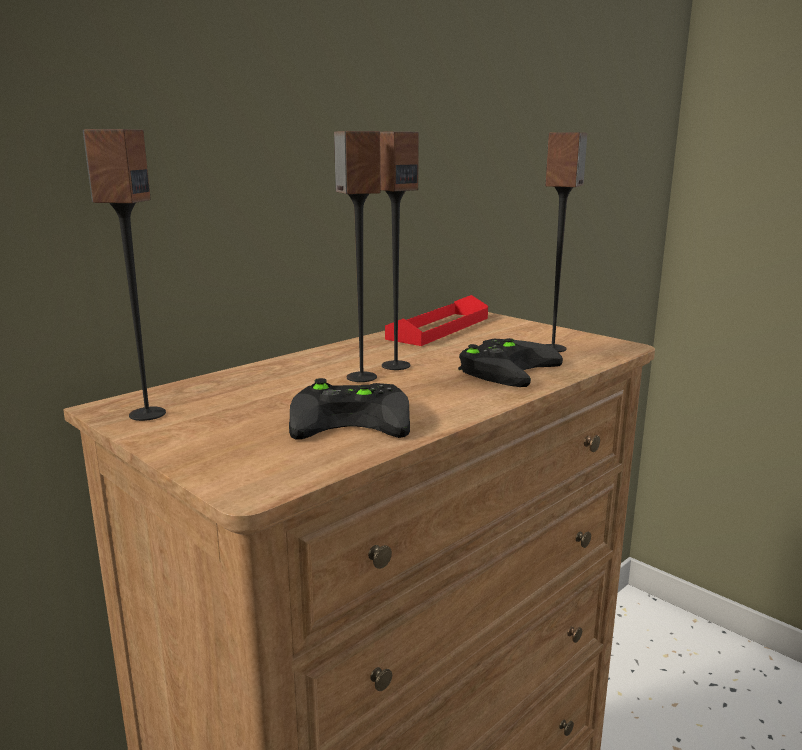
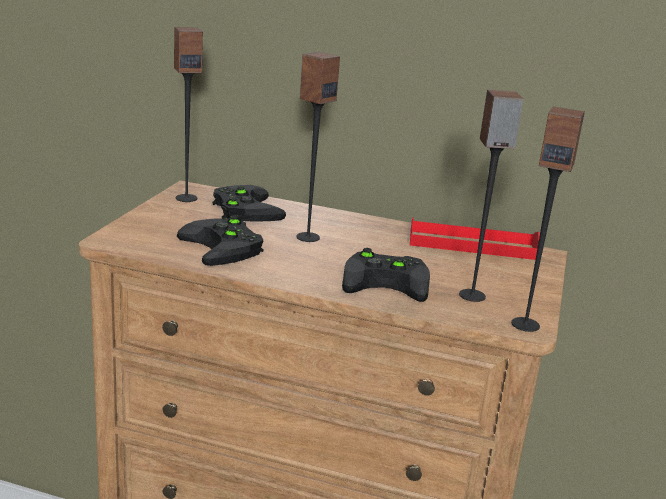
camera: 60 degrees right, 5 degrees up
(233, 391) = (243, 209): none -> black game controller
(395, 365) = (347, 243): speaker -> speaker (525, 324)

